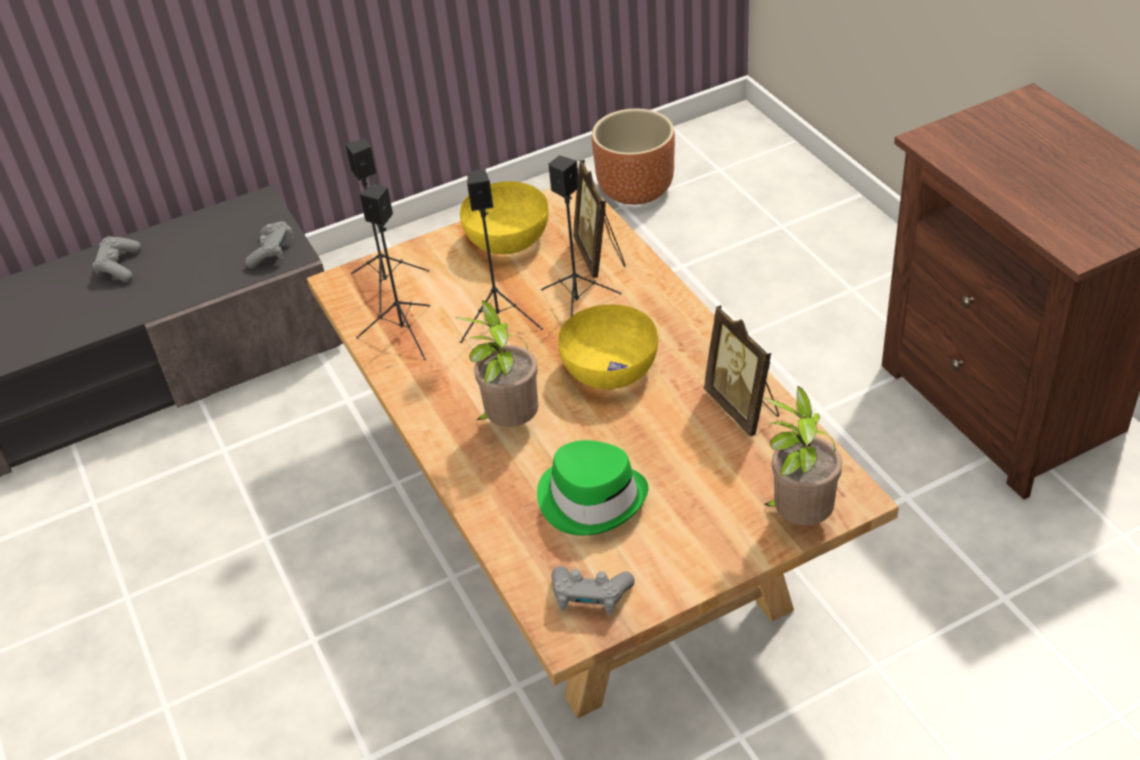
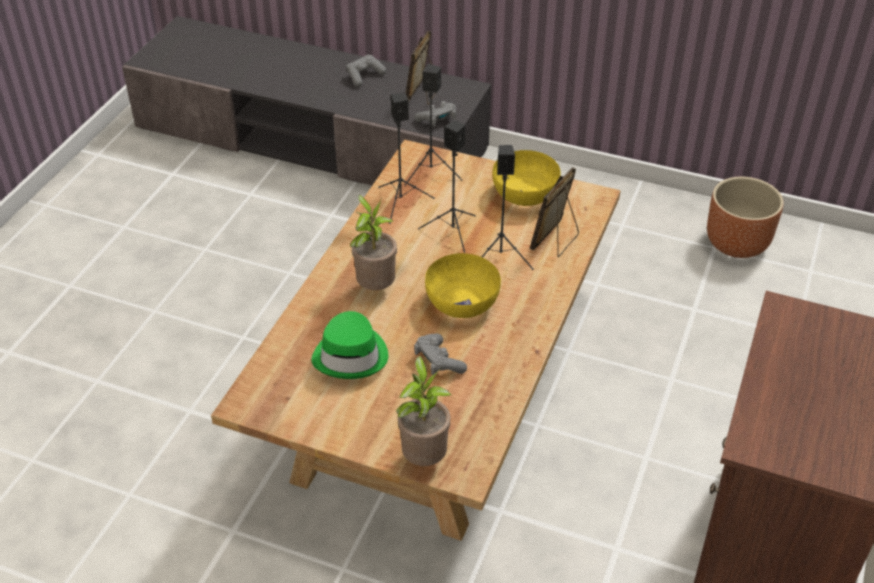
camera: 45 degrees right, 0 degrees up
(590, 597) = (277, 398): grey game controller -> grey game controller (438, 362)
(743, 408) = (492, 381): picture frame -> picture frame (423, 94)

